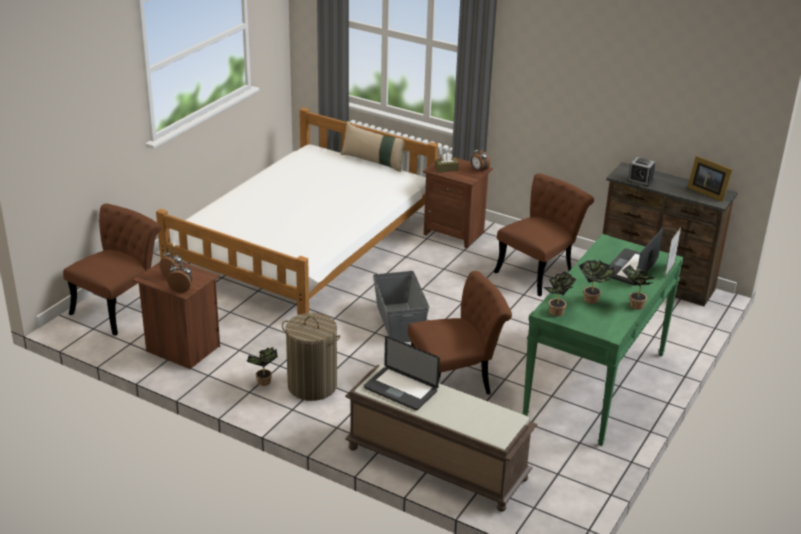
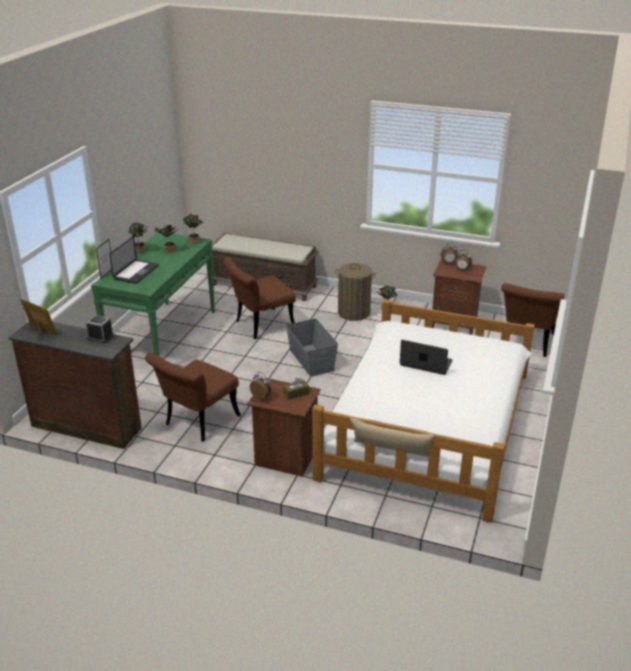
camera: 170 degrees right, 0 degrees up
(400, 389) = (286, 249): laptop -> laptop (426, 363)

